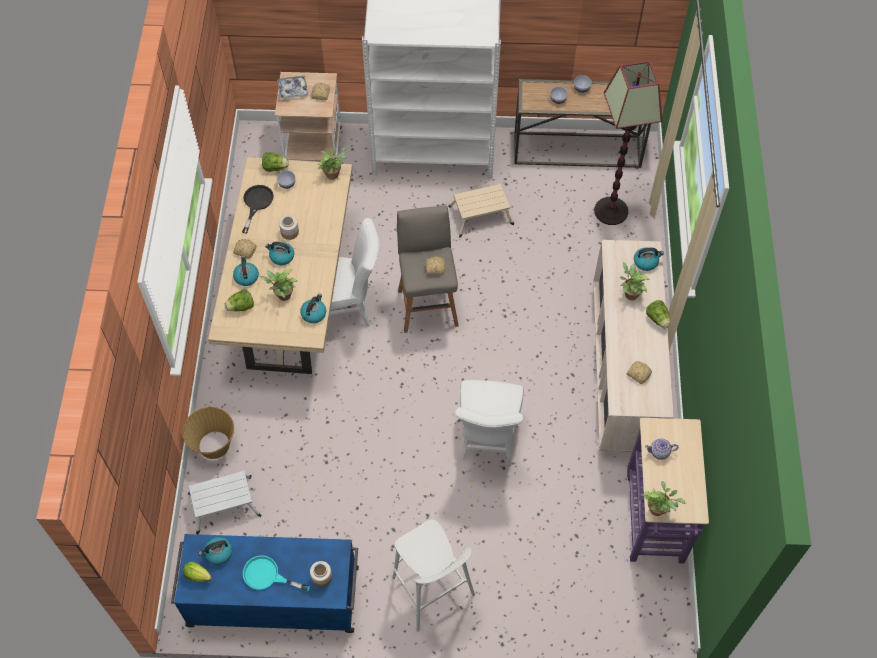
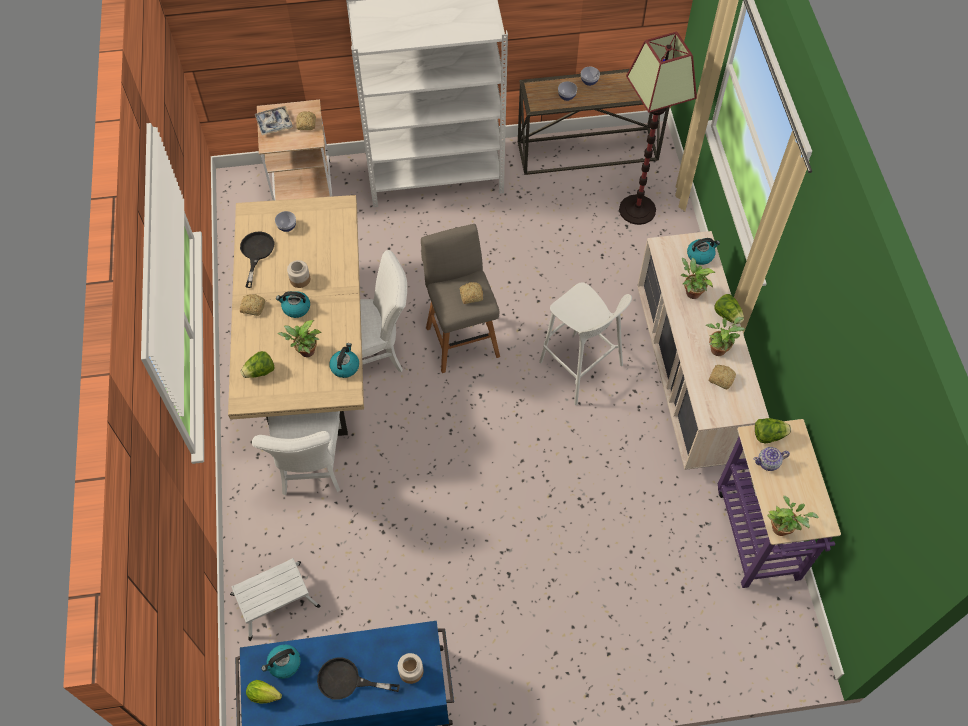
camera: 10 degrees left, 0 degrees up
(214, 445) = (251, 534): basket -> none
(246, 277) = (259, 336): kettle -> none
(267, 576) = (347, 681): turquoise frying pan -> black frying pan
(275, 167) = (270, 210): lettuce -> lettuce (768, 435)
(333, 173) = (337, 208): potted plant -> potted plant (718, 348)
(431, 590) = (530, 659): white stool -> white stool (579, 367)
(481, 215) = (500, 233): beige step ladder -> none
(487, 440) = (557, 478): white chair -> white chair (311, 467)

